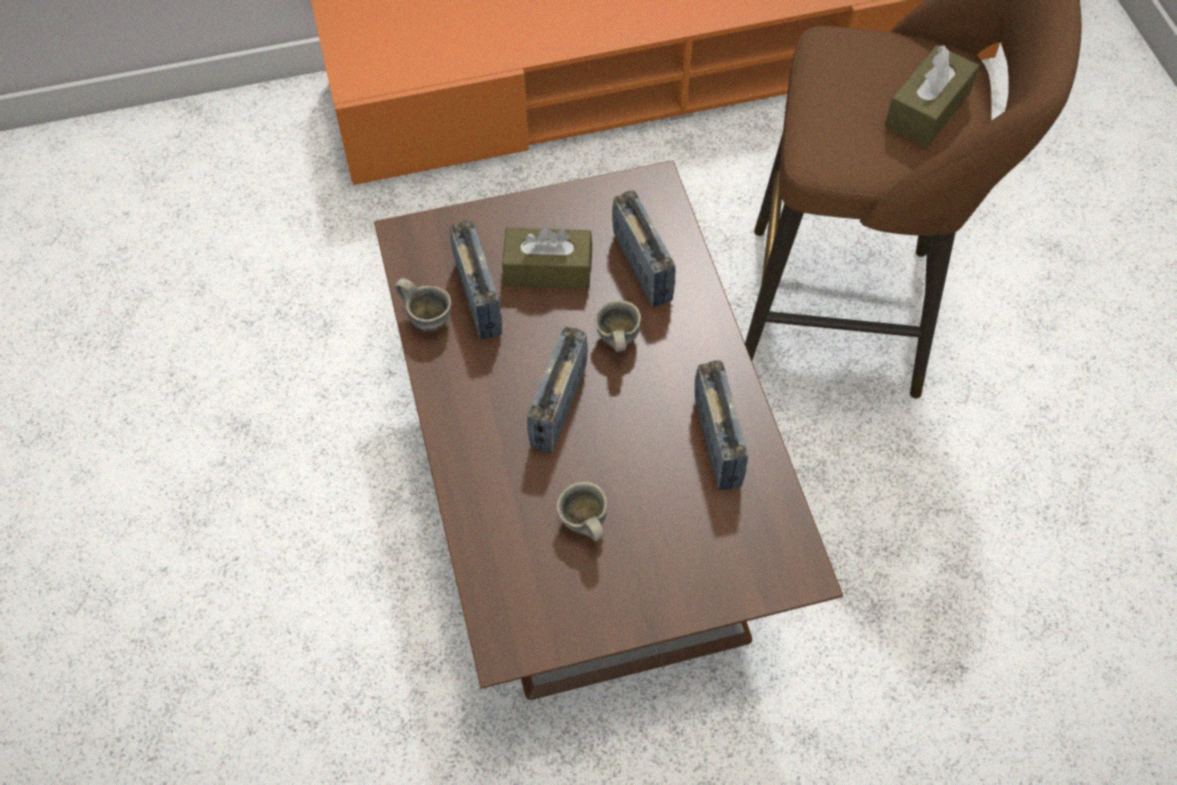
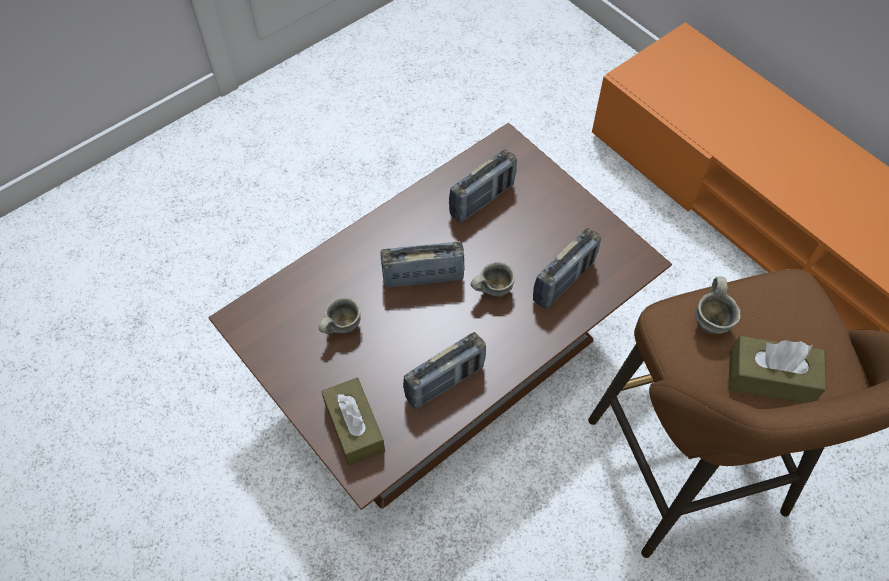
camera: 65 degrees right, 0 degrees up
(428, 318) = (451, 181): grey mug -> grey mug (712, 321)
(548, 269) = (528, 228): brown tissue box -> brown tissue box (354, 427)

